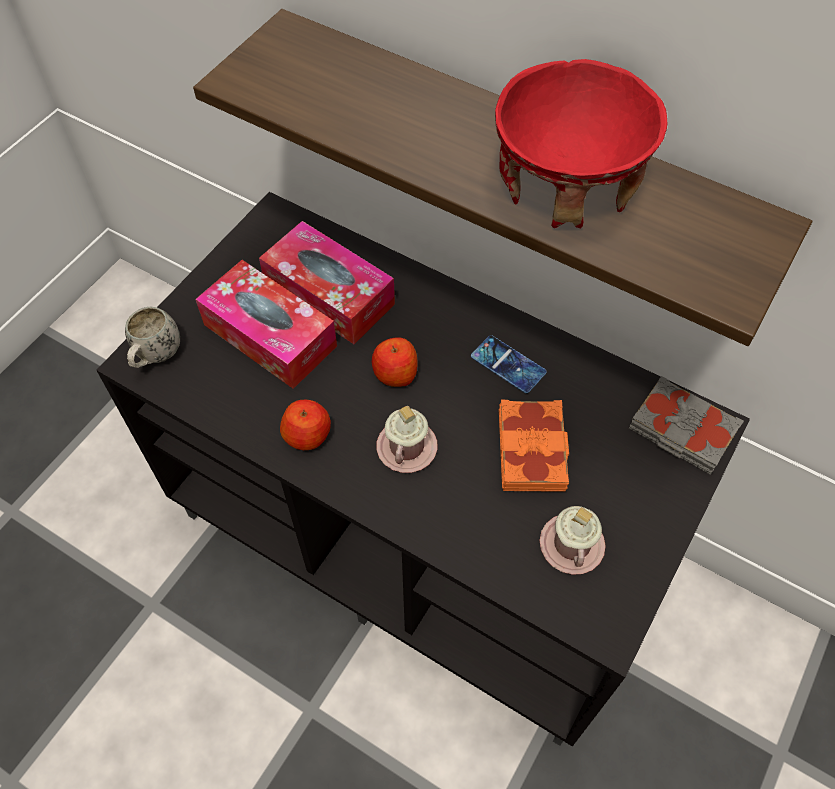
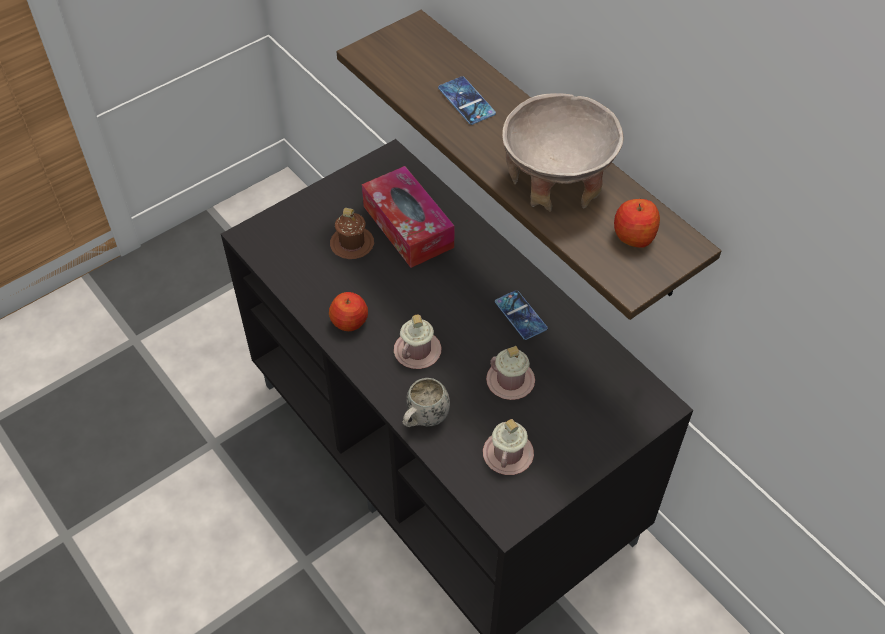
camera: 20 degrees right, 5 degrees down
(155, 356) = (265, 236): white mug -> white mug (424, 419)
(270, 335) = (352, 244): tissue box -> brown mug
(395, 373) = (432, 297): apple -> apple (634, 235)
(398, 110) = (466, 101): none -> phone
(532, 450) = (510, 381): orange book -> pink mug
(566, 186) = (556, 182): red bowl -> beige bowl
(681, 431) = (633, 402): grey book -> none

